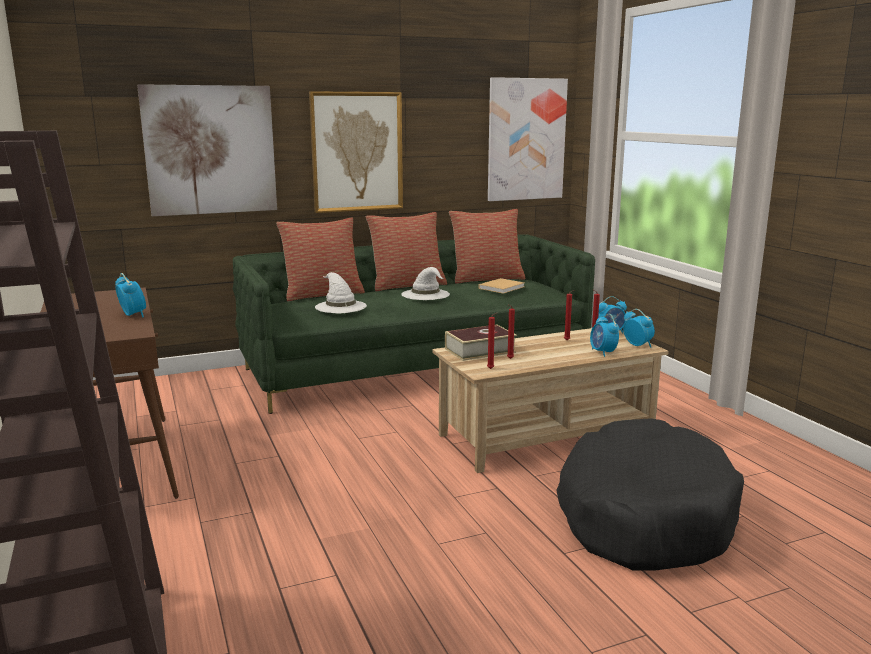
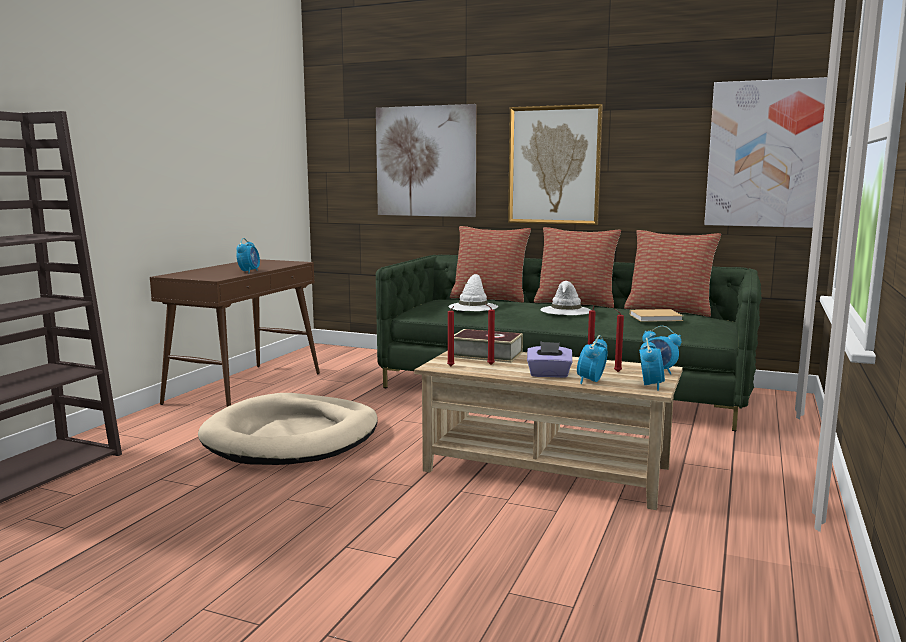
camera: 45 degrees right, 5 degrees down
(303, 491) = (292, 437): none -> beige dog bed
(567, 355) = (549, 374): none -> purple tissue box
(643, 515) = (475, 557): black dog bed -> none

